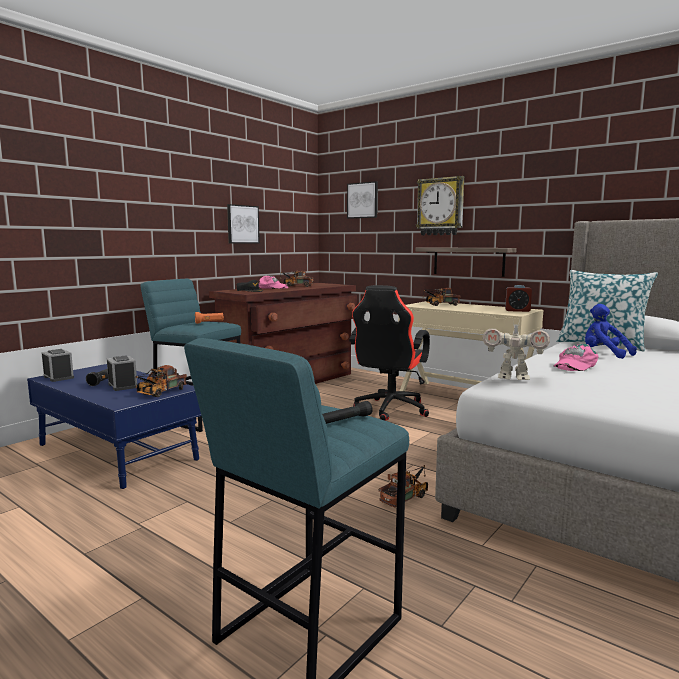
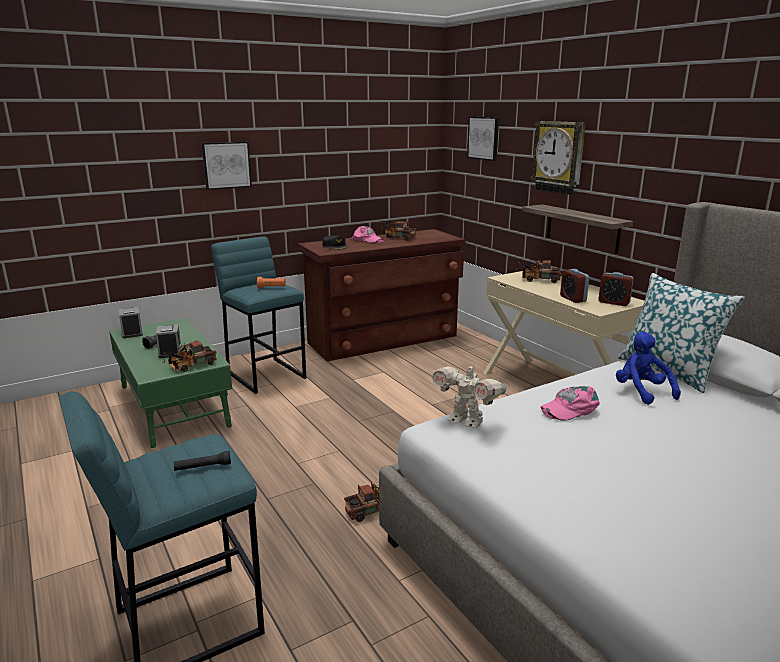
camera: 20 degrees right, 10 degrees up
(116, 452) = (173, 406): blue coffee table -> green coffee table
(242, 224) = (340, 169): picture -> picture (226, 165)
(389, 411) = (452, 396): black office chair -> none
(485, 311) = (573, 299): none -> alarm clock

